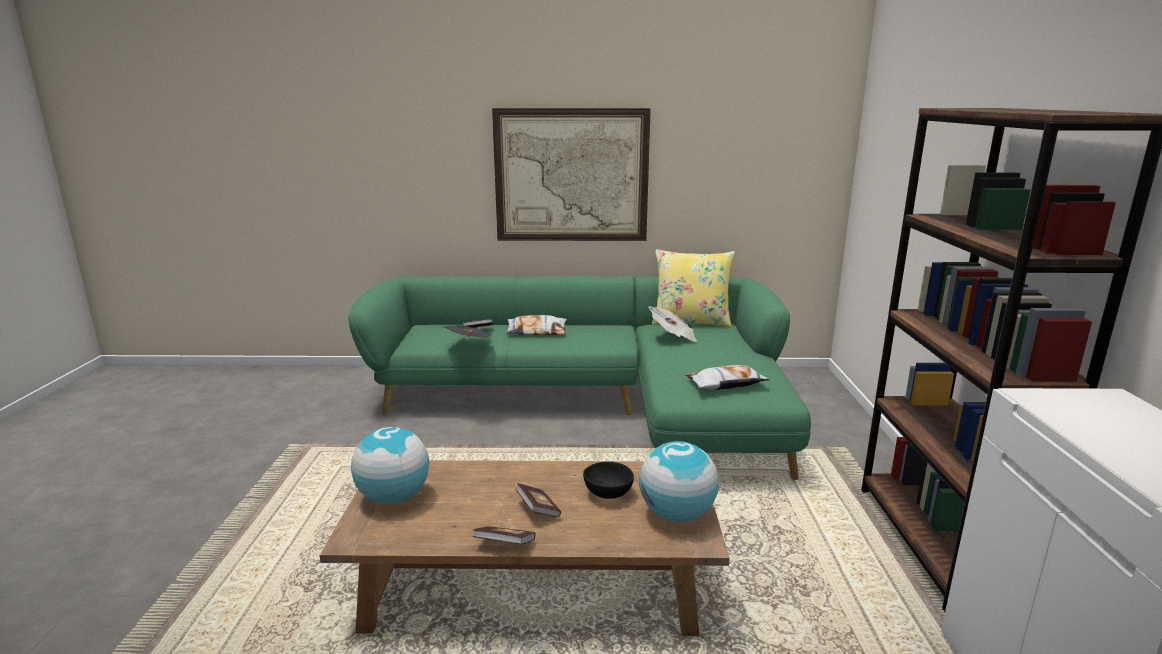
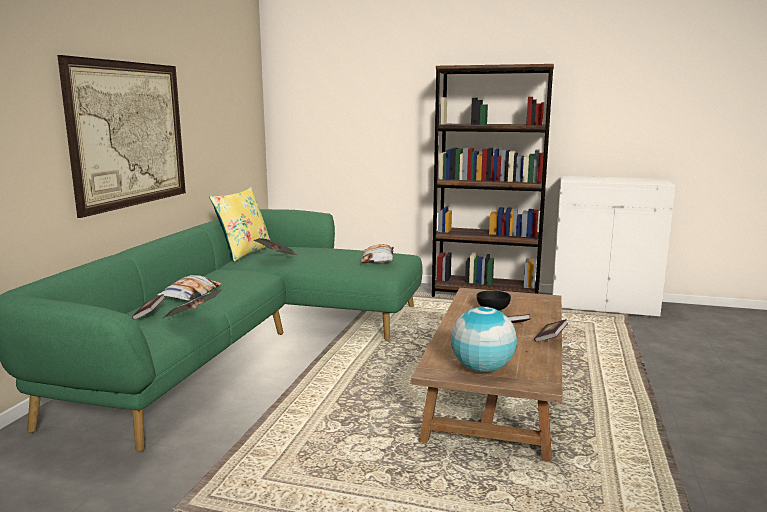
camera: 75 degrees left, 5 degrees down
(677, 514) = (520, 299): globe -> none

